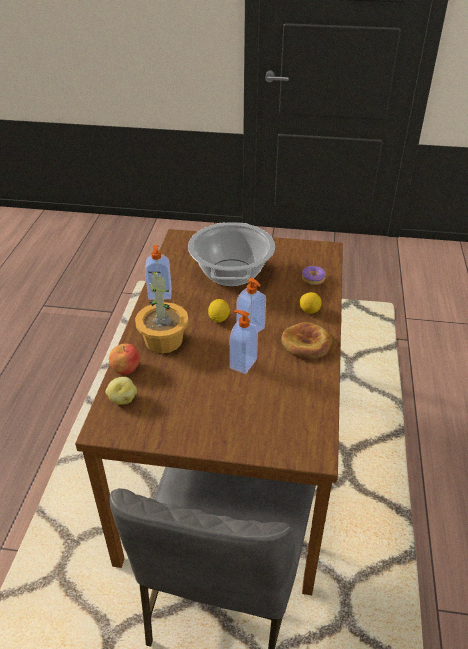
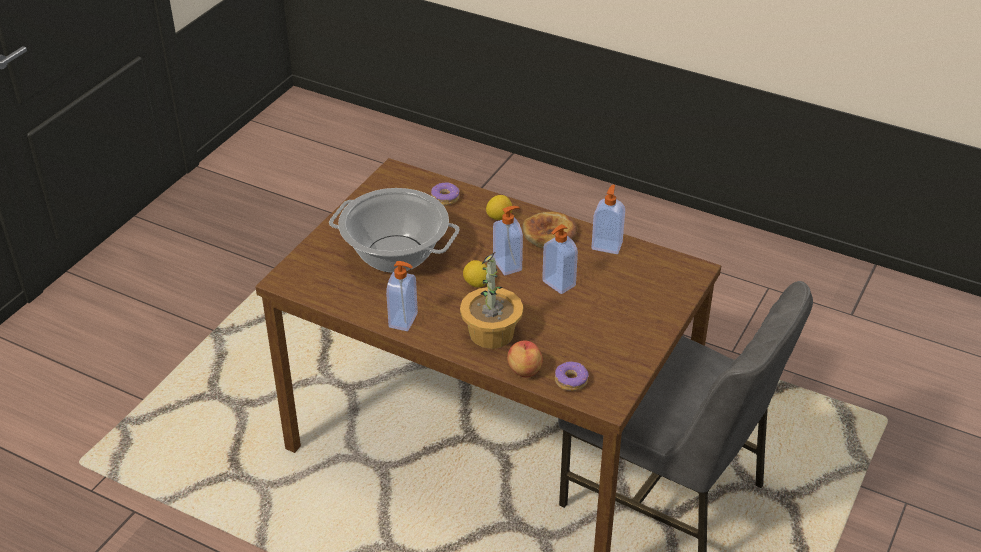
camera: 70 degrees left, 0 degrees up
(122, 399) = (571, 380): potato -> donut
(313, 382) = (607, 245): none -> soap dispenser

